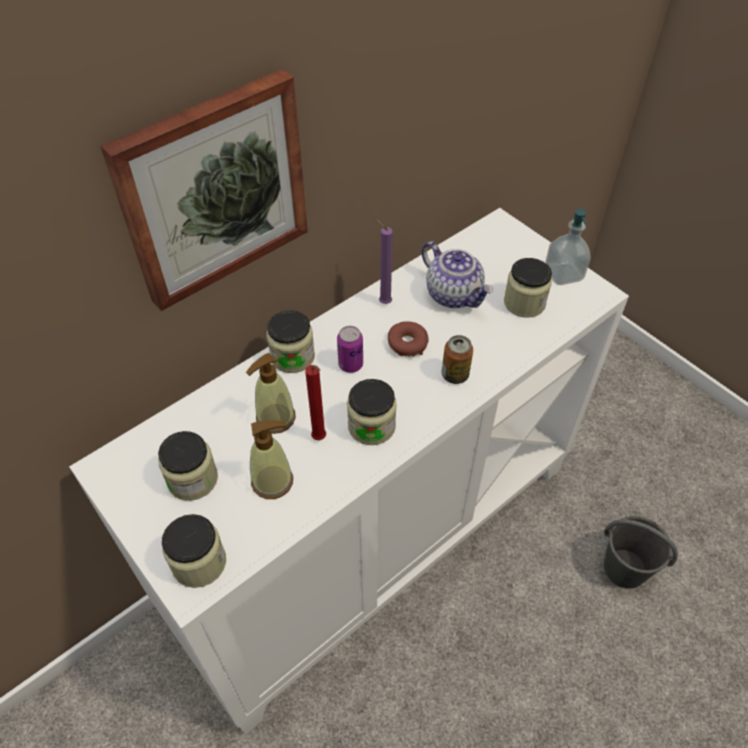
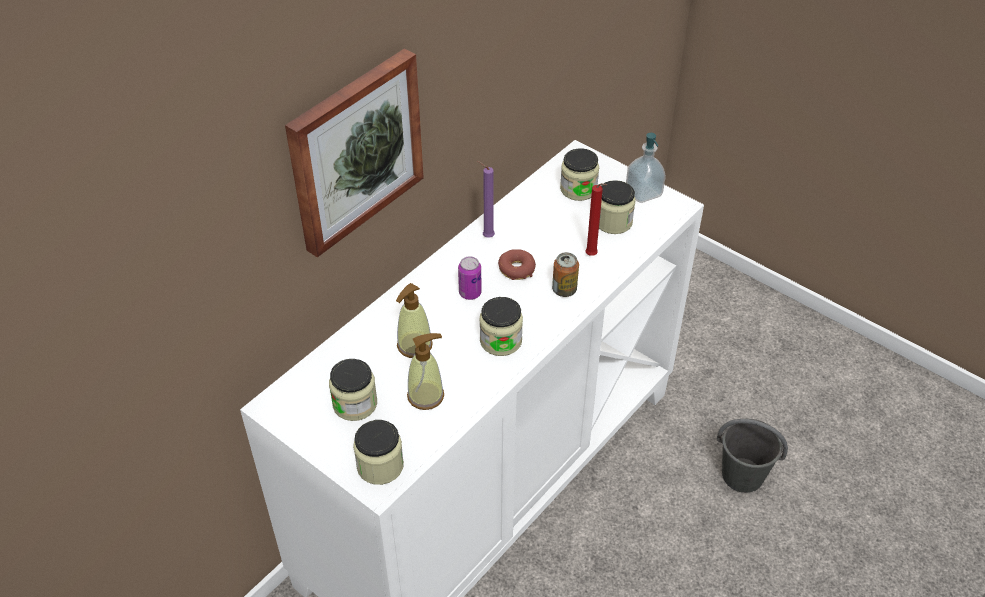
camera: 10 degrees left, 5 degrees down
(292, 356) = (415, 293): jar -> jar (578, 189)
(320, 439) = (458, 357): red candle -> red candle (592, 256)
(454, 294) = (549, 222): teapot -> none

